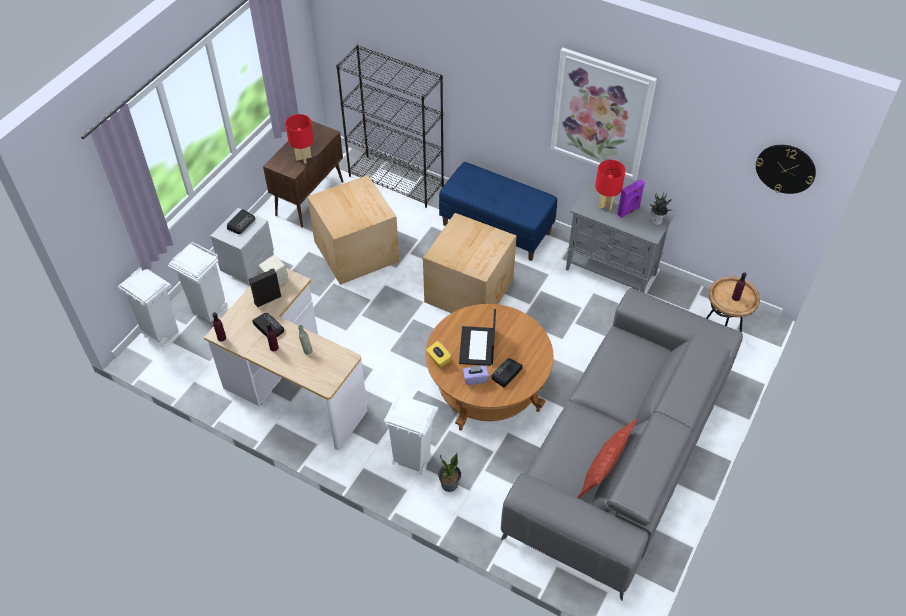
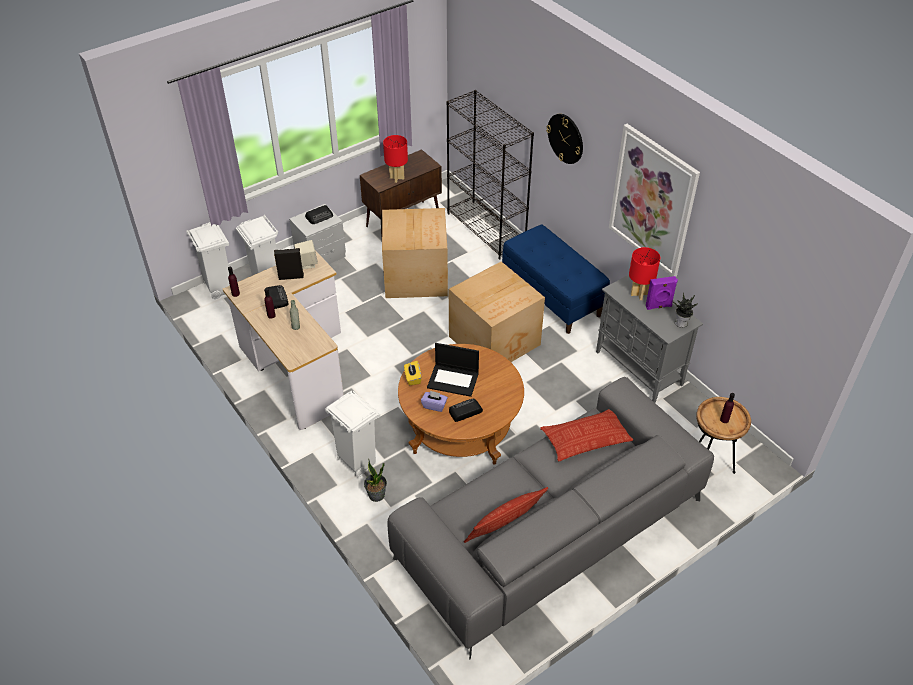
camera: 25 degrees right, 5 degrees down
(477, 346) = (453, 380): laptop -> laptop turned 105 degrees counterclockwise
(624, 358) = (585, 438): none -> pillow
(785, 168) = (804, 297): wall clock -> wall clock (565, 138)

